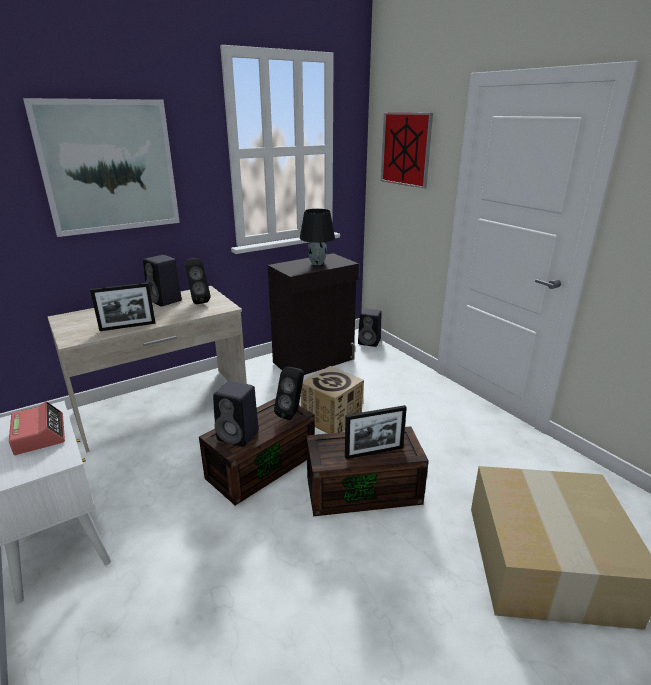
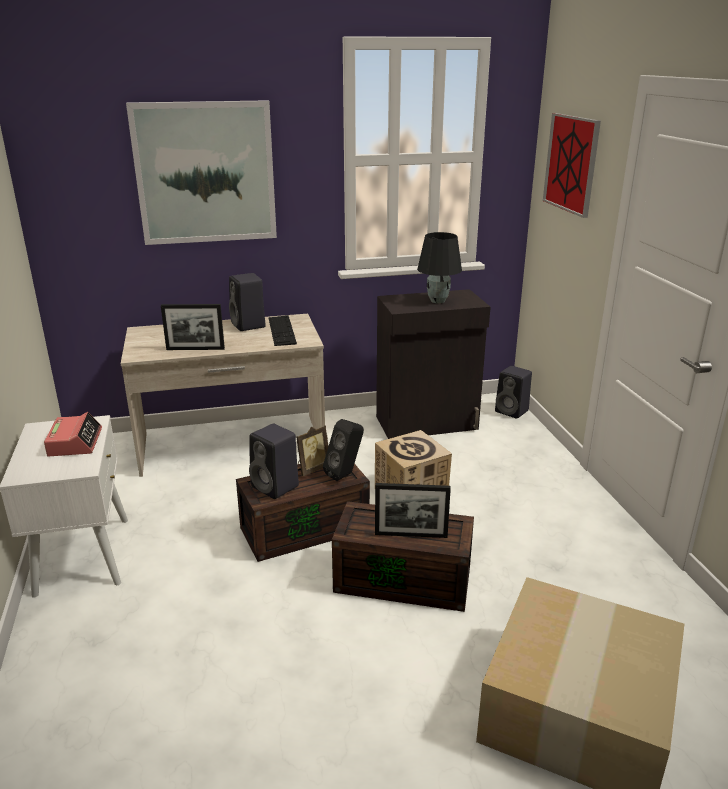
camera: 20 degrees right, 0 degrees up
(197, 301) = (281, 330): black speaker -> keyboard
(261, 413) = (312, 469): none -> picture frame

